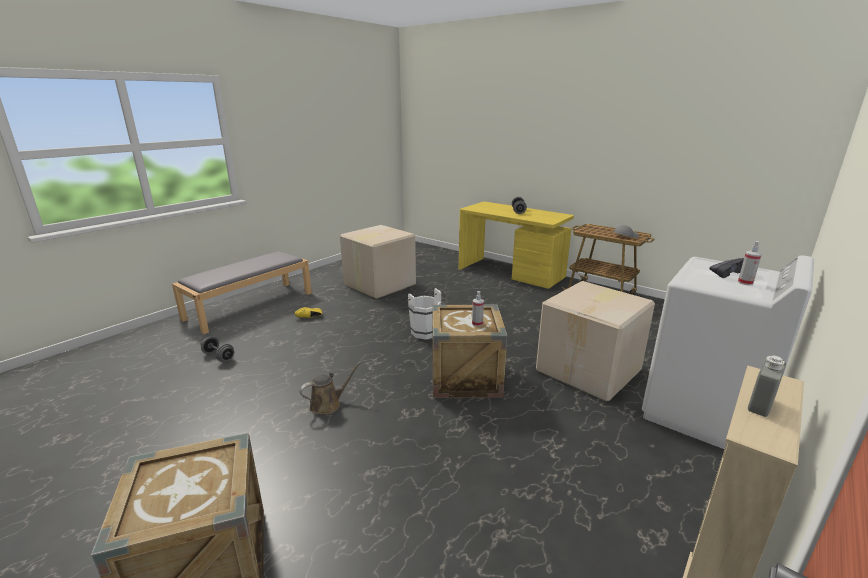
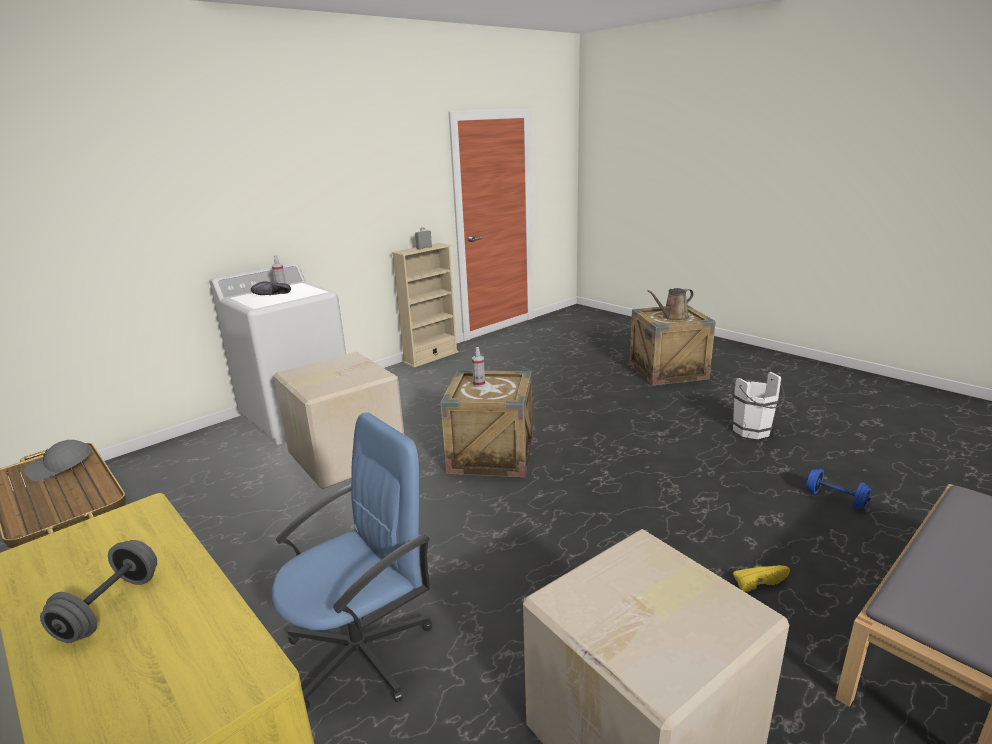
camera: 170 degrees left, 0 degrees up
(219, 356) = (835, 499): grey dumbbell -> blue dumbbell
(328, 404) = (639, 437): brown watering can -> brown watering can (673, 317)
(424, 332) = (529, 528): white bucket -> white bucket (753, 432)
(481, 292) = (362, 652): none -> blue office chair

